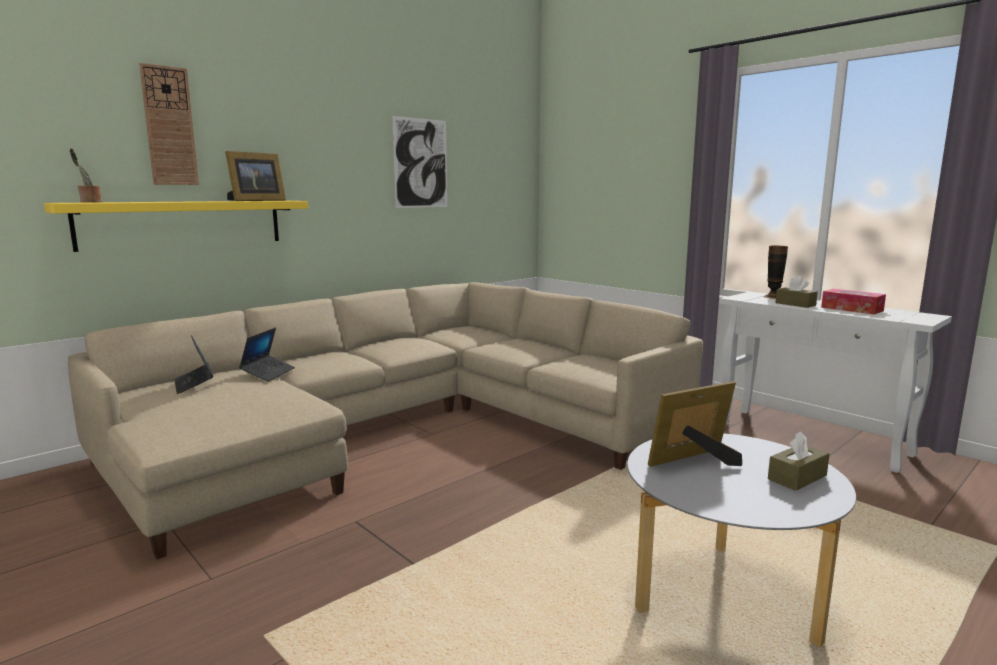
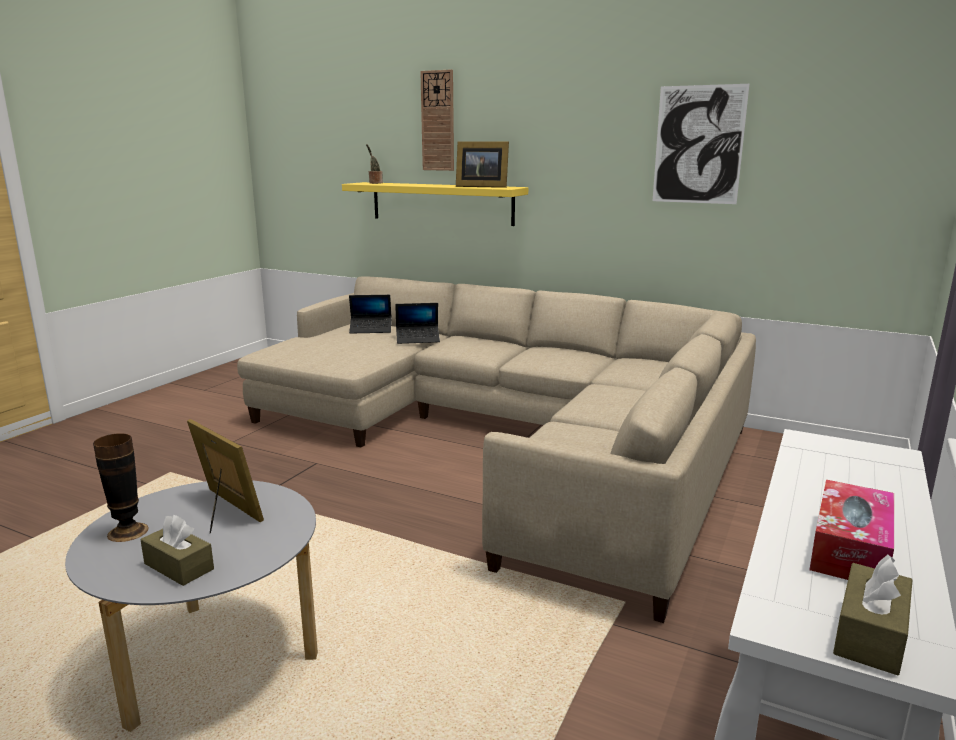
camera: 70 degrees right, 5 degrees up
(194, 384) = (371, 329): laptop -> laptop turned 135 degrees counterclockwise
(773, 297) = (885, 471): vase -> vase (128, 531)
(795, 304) = (819, 489): brown tissue box -> brown tissue box (870, 634)

